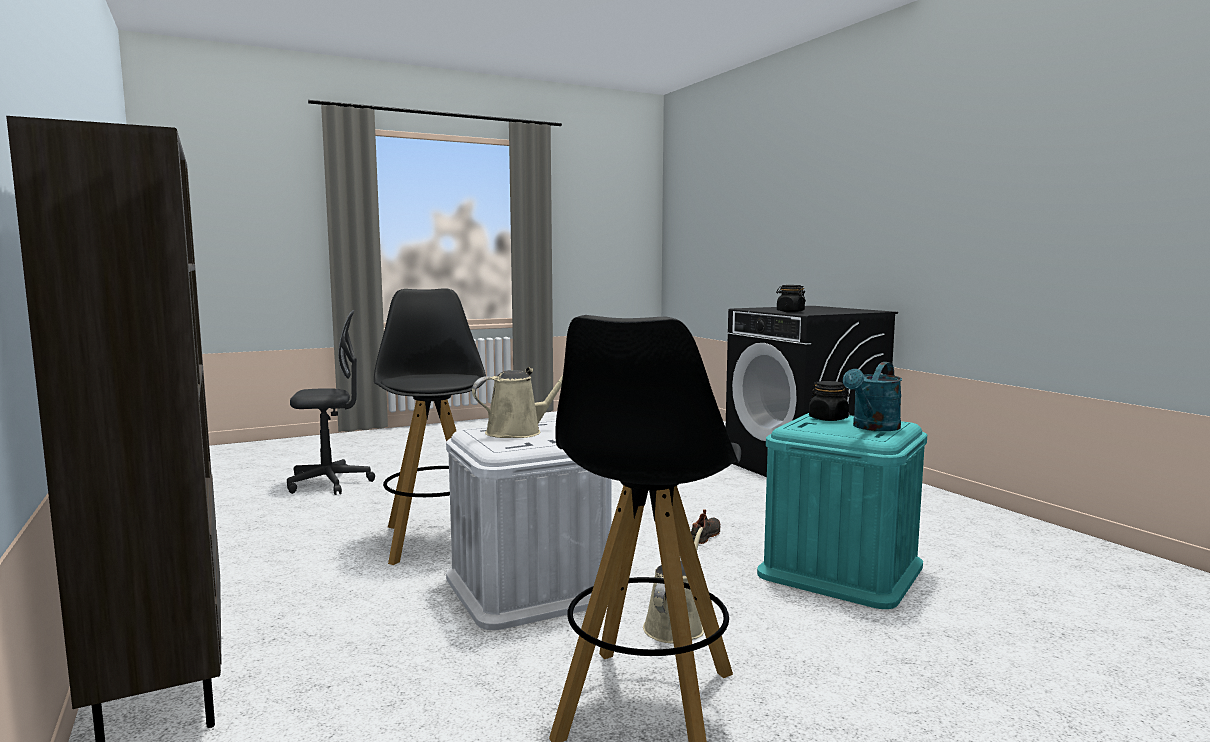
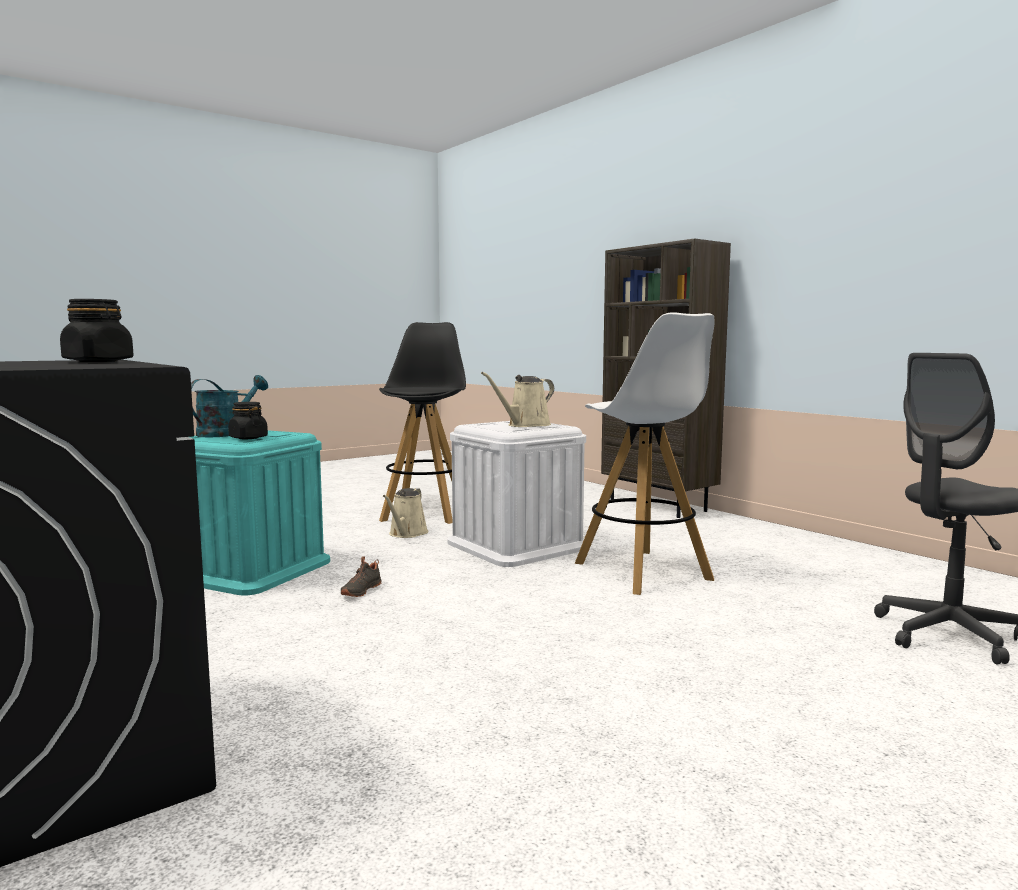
camera: 170 degrees right, 0 degrees up
(437, 538) = (643, 571): black stool -> white stool

